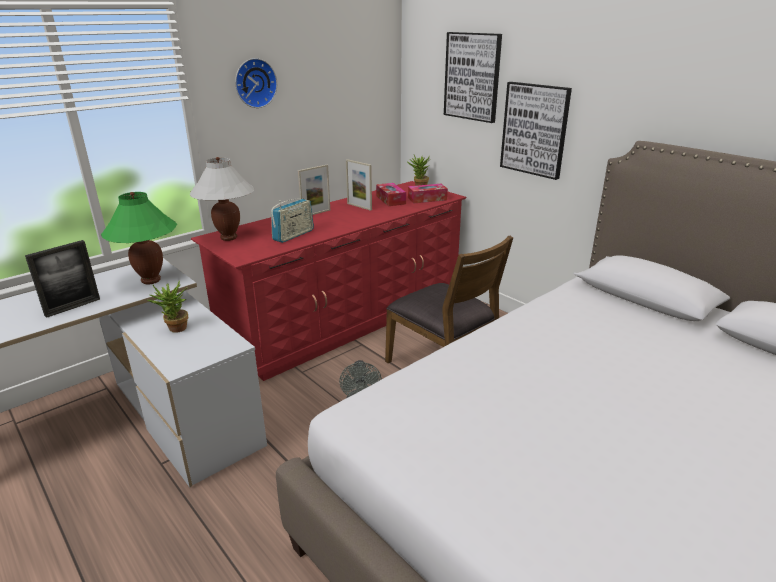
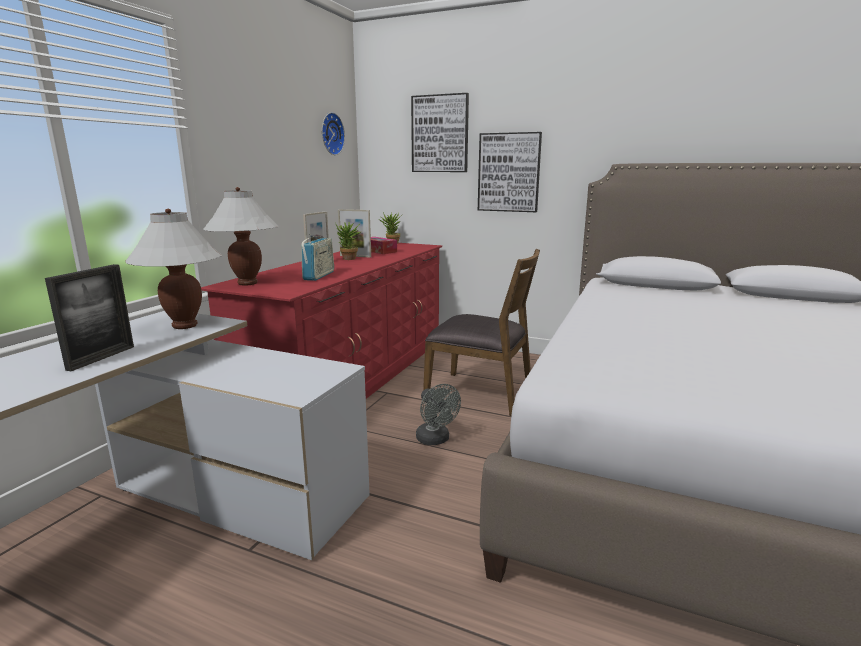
camera: 25 degrees left, 10 degrees down
(150, 280) = (184, 326): green table lamp -> white table lamp
(175, 330) = (250, 369): potted plant -> potted plant (348, 259)
(254, 83) = (245, 125): wall clock -> wall clock (330, 134)
(427, 199) = (411, 248): tissue box -> none

